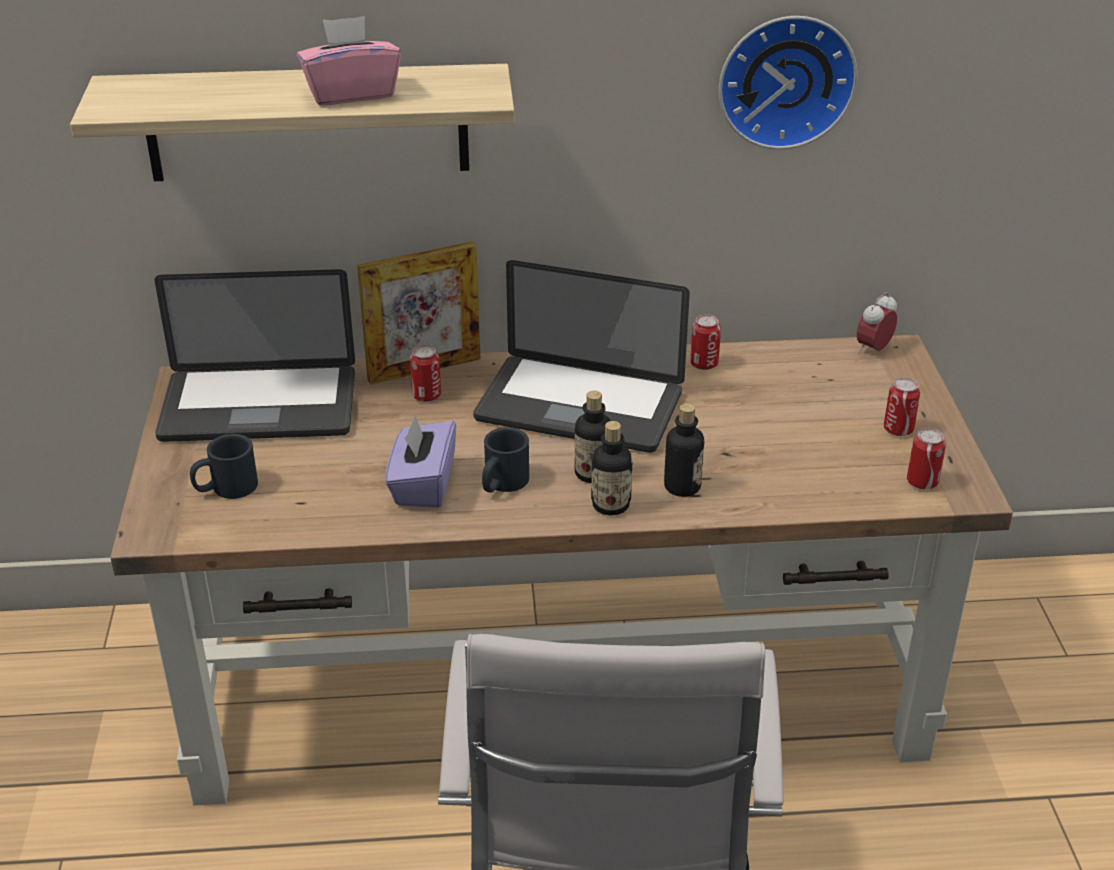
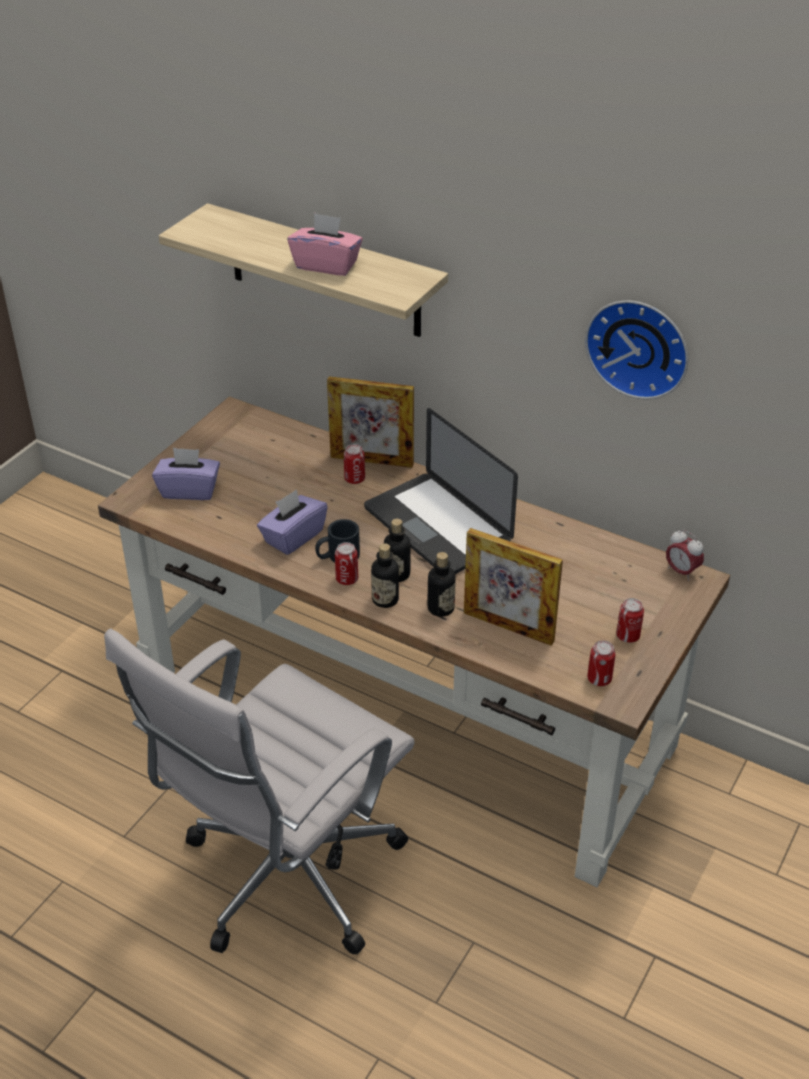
camera: 35 degrees right, 5 degrees up
(225, 488) = (189, 490): black mug -> purple tissue box
(259, 407) = (255, 446): laptop -> none
(704, 364) = (550, 532): can -> can (347, 579)
(774, 473) = (508, 627): none -> picture frame
(873, 349) = (681, 572): alarm clock -> alarm clock turned 120 degrees counterclockwise

